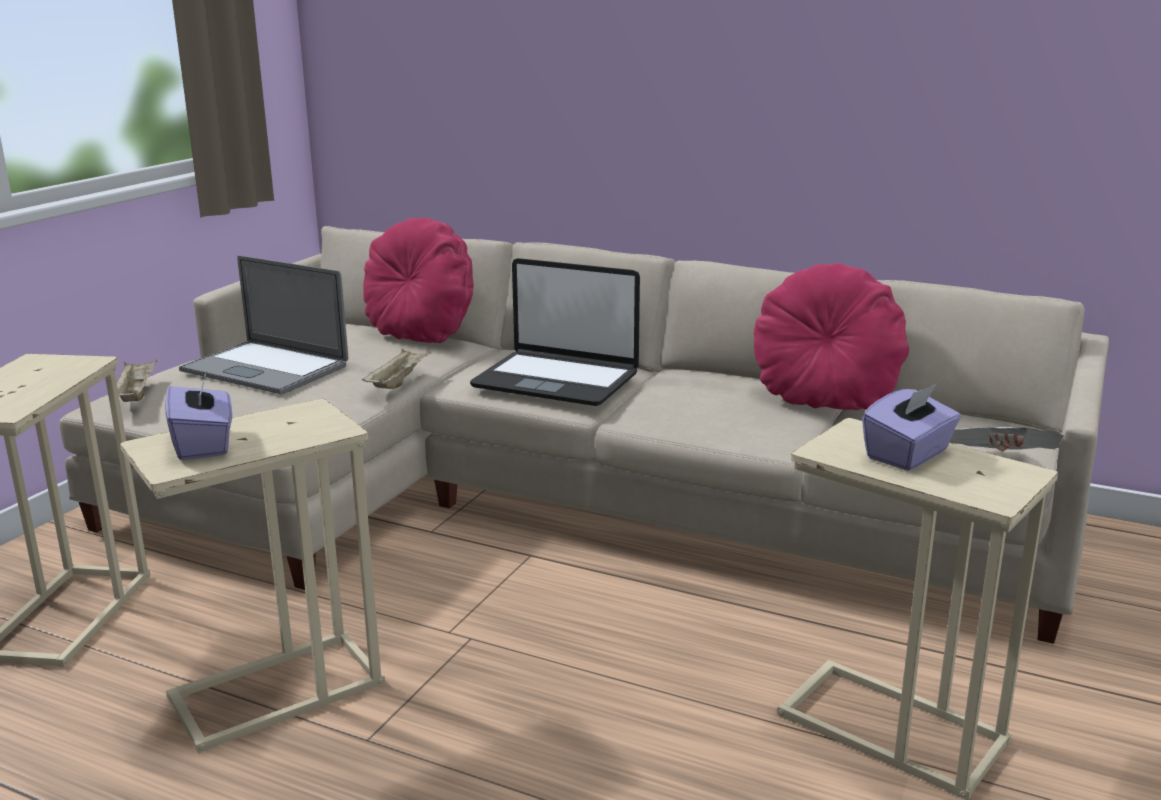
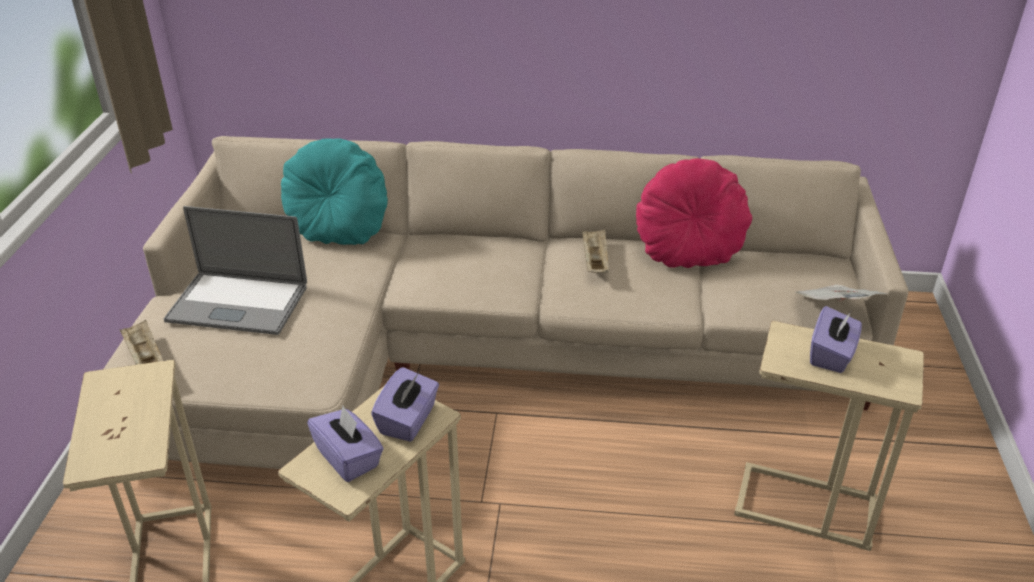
camera: 20 degrees left, 15 degrees up
(302, 428) = (408, 420): none -> purple tissue box
(397, 382) = (361, 298): beige tray -> beige tray (594, 261)
(421, 337) = (339, 235): pink pillow -> turquoise pillow
(556, 380) = (484, 270): laptop -> none

